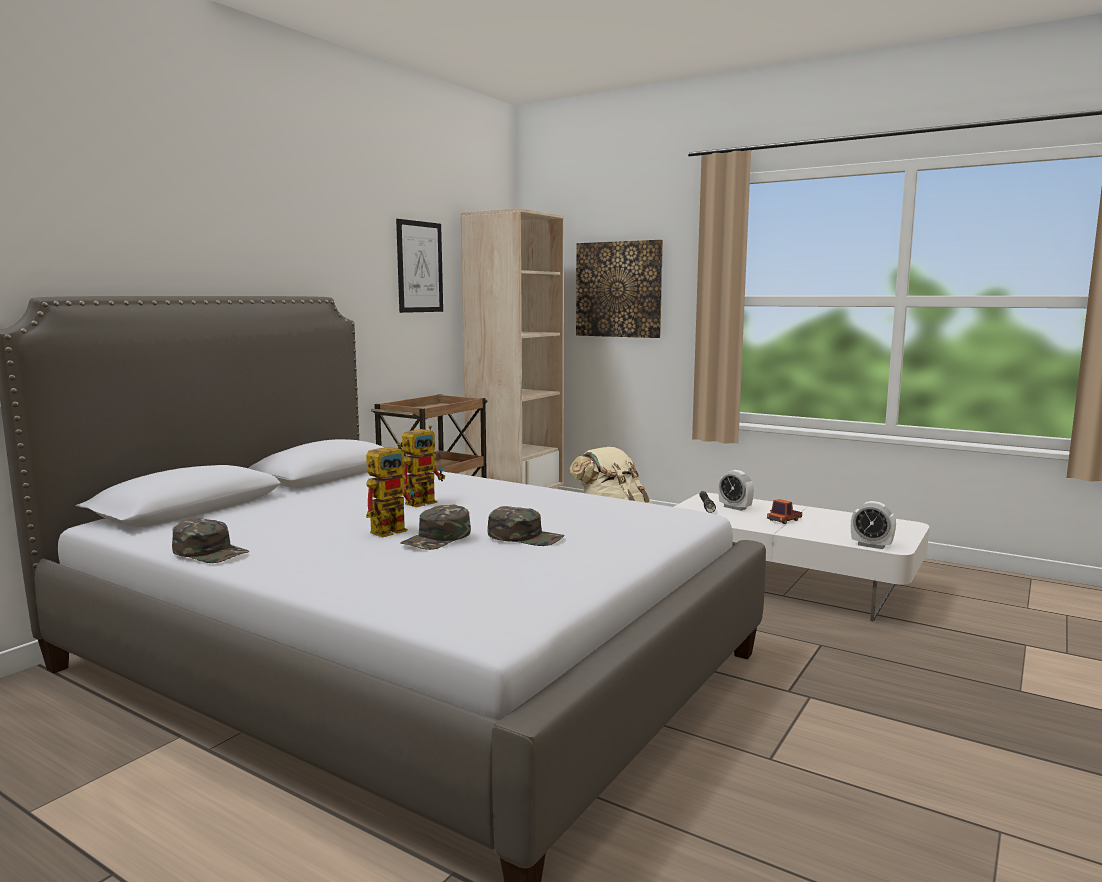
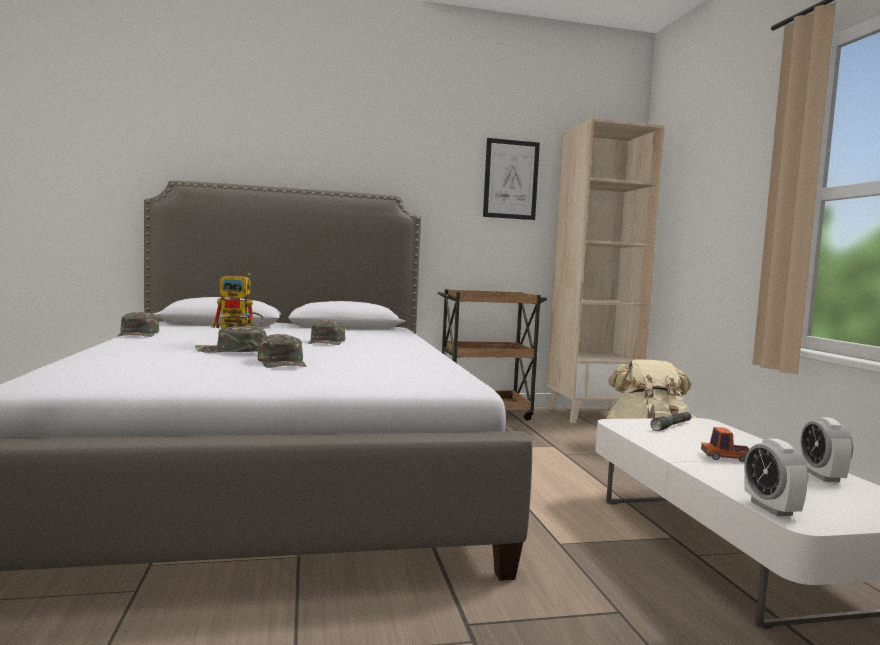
camera: 45 degrees right, 5 degrees down
(424, 501) = (327, 342): toy robot -> green cap
(619, 289) = (713, 196): picture -> none
(735, 507) = (701, 435): alarm clock -> alarm clock (822, 476)

